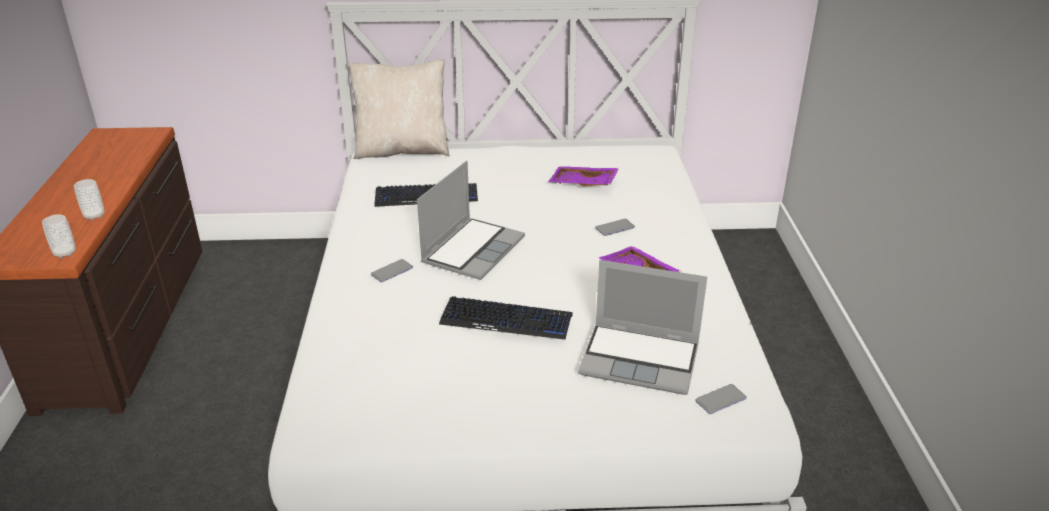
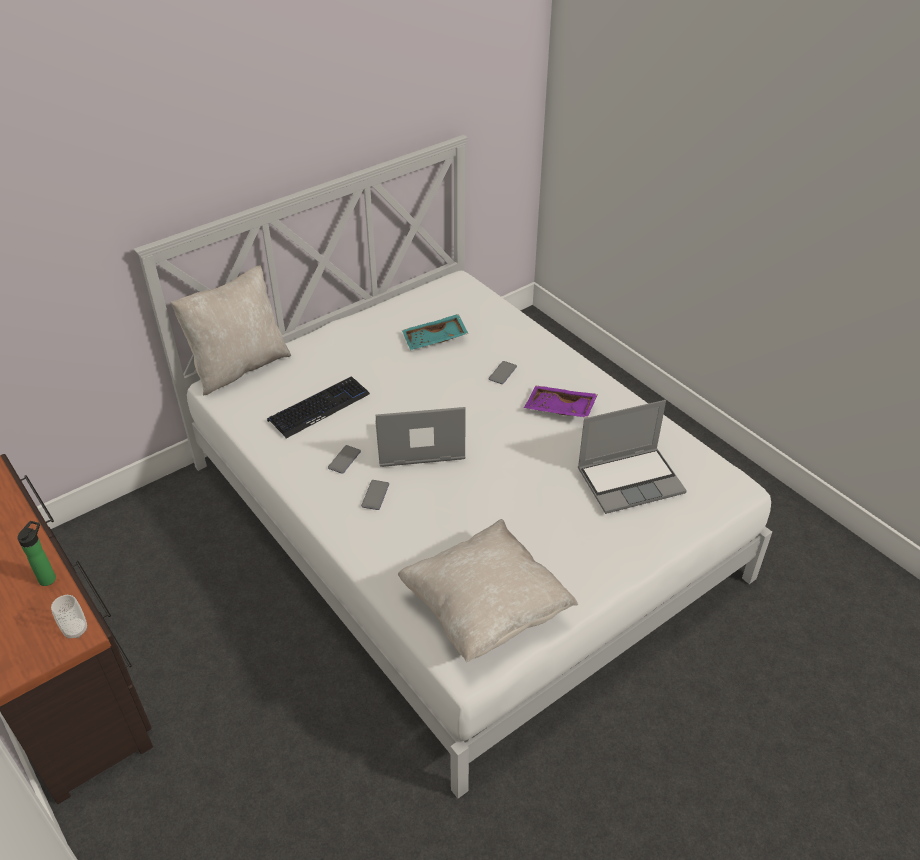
camera: 35 degrees left, 10 degrees up
(94, 215) = (49, 577): cup -> bottle
(373, 396) = (485, 610): none -> beige pillow
(473, 249) = (418, 443): laptop -> laptop turned 90 degrees counterclockwise
(506, 320) = (513, 495): keyboard -> none
(583, 184) = (435, 340): purple tray -> turquoise tray
(720, 400) = (705, 486): phone -> phone (344, 460)

